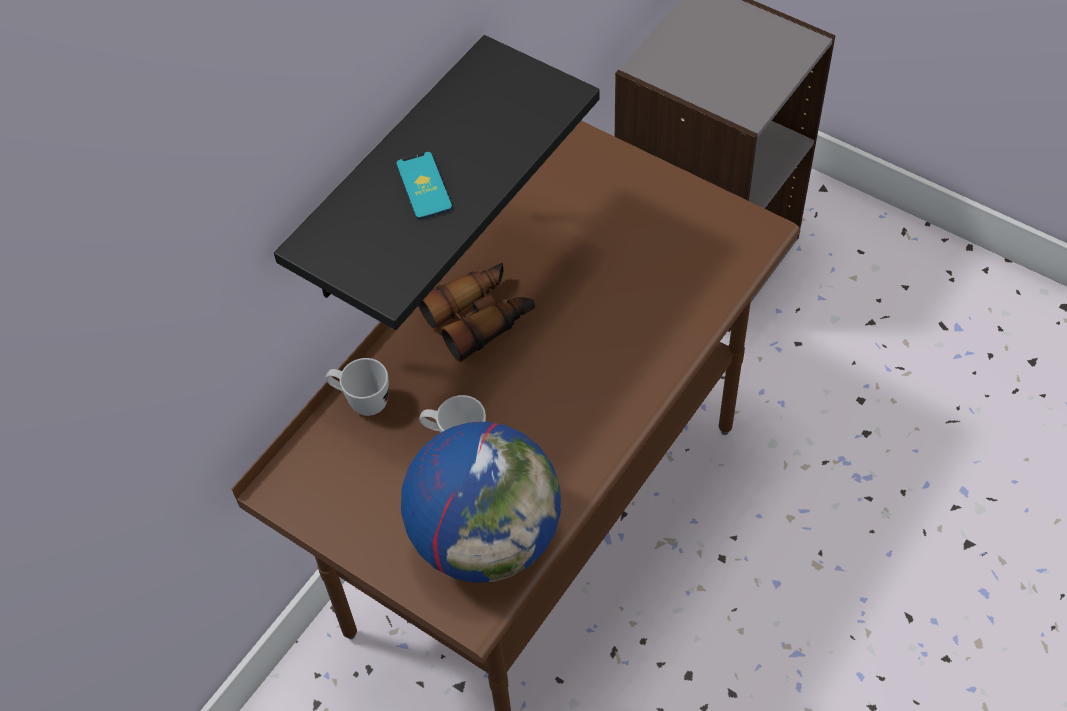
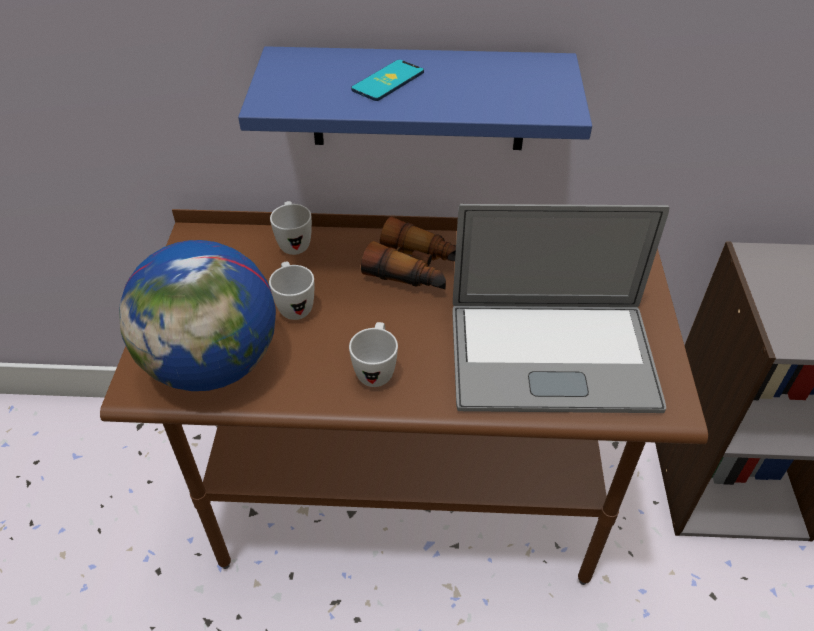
camera: 55 degrees right, 10 degrees down
(391, 178) = (418, 99): black shelf -> blue shelf
(584, 410) = (376, 369): none -> white mug
(658, 276) = (551, 356): none -> laptop

